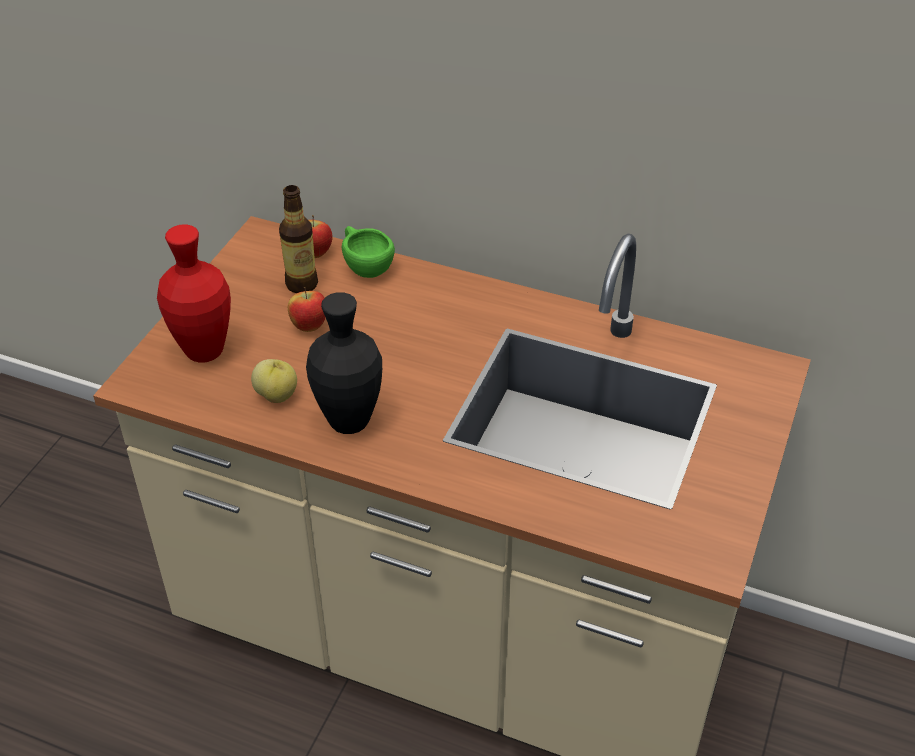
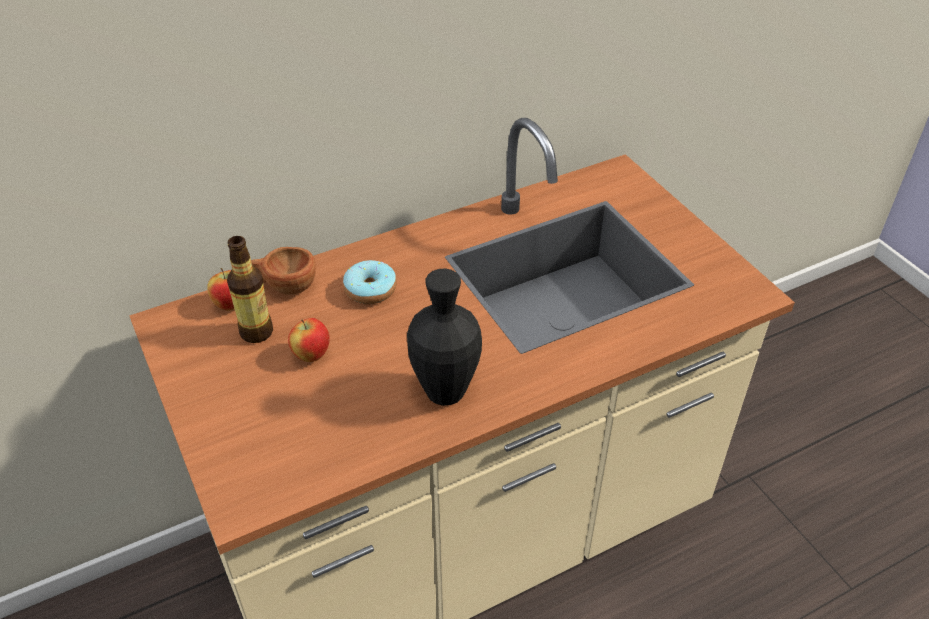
camera: 50 degrees left, 0 degrees up
(204, 351) = (259, 436): red vase -> none
(277, 395) = (366, 418): apple -> none
(365, 266) = (284, 286): green cup -> brown cup
(415, 312) = (370, 290): none -> donut

